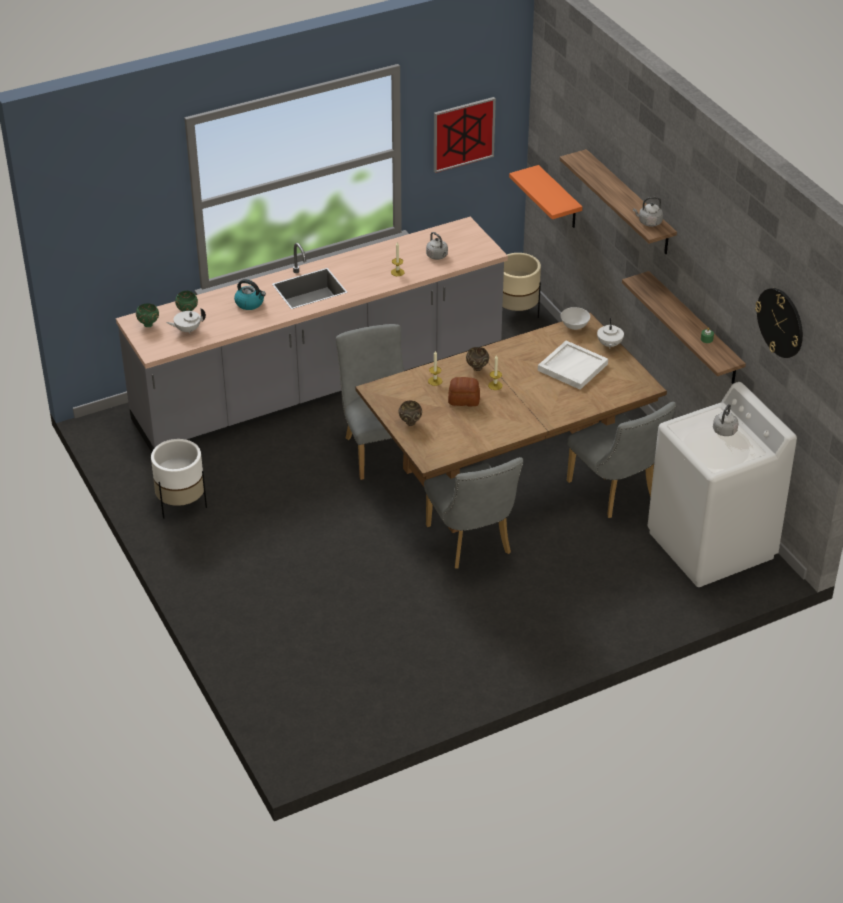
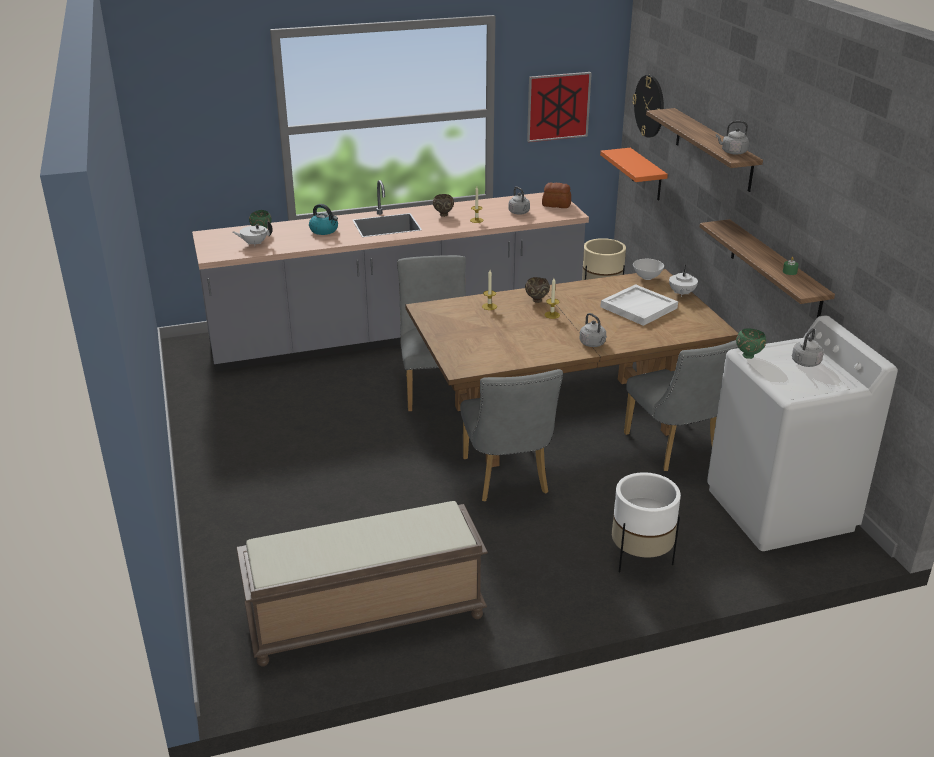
camera: 10 degrees right, 10 degrees down
(149, 324) = (220, 237): green bowl -> green bowl (749, 356)
(181, 505) = (221, 415): white planter -> white planter (640, 558)
(387, 688) = (365, 618): none -> brown bench
(410, 422) = (451, 336): brown bowl -> brown bowl (443, 215)
(463, 399) = (514, 323): bread -> bread (556, 204)
(539, 417) = (593, 344): none -> grey kettle
(780, 322) = (885, 226): wall clock -> wall clock (649, 106)

